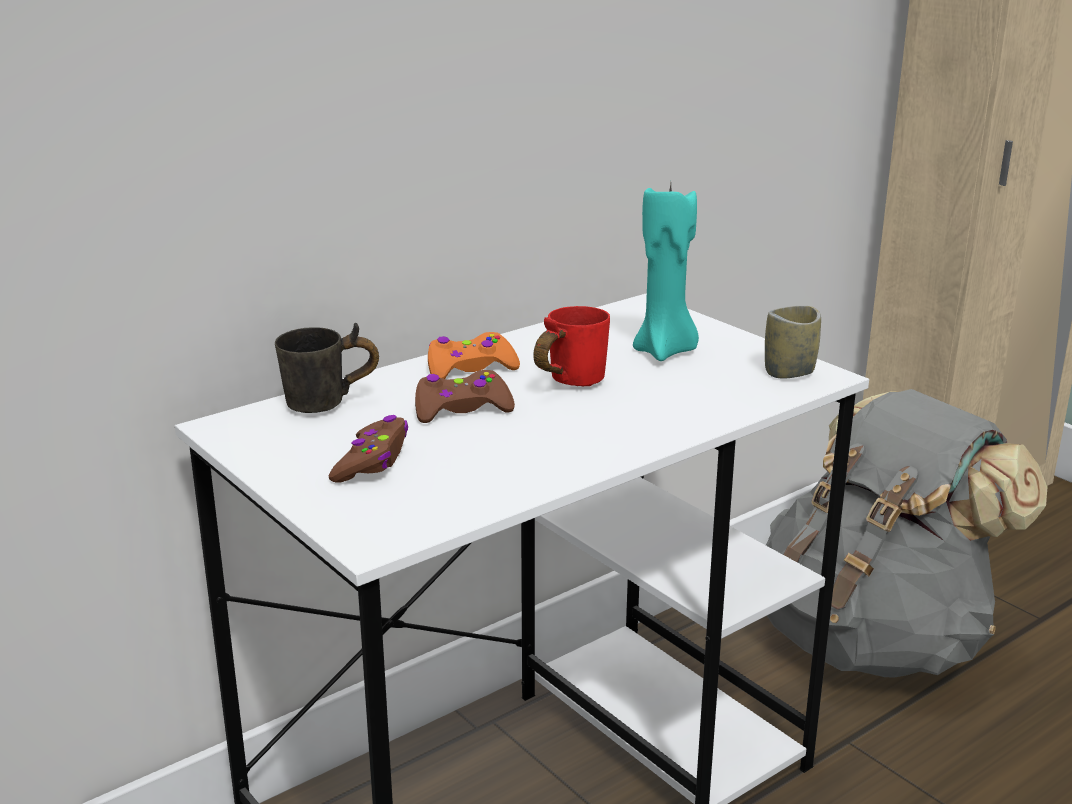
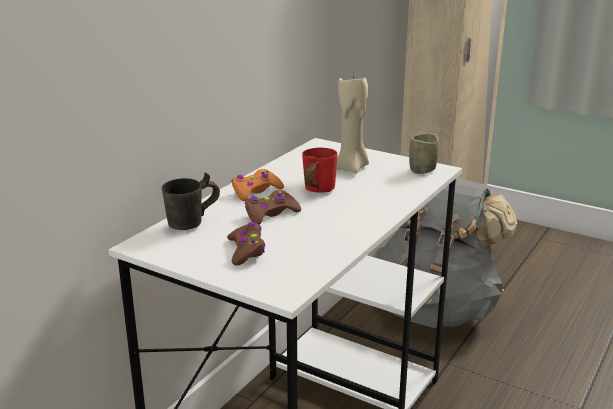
camera: 20 degrees left, 0 degrees up
(665, 351) = (352, 168): turquoise candle -> beige candle

